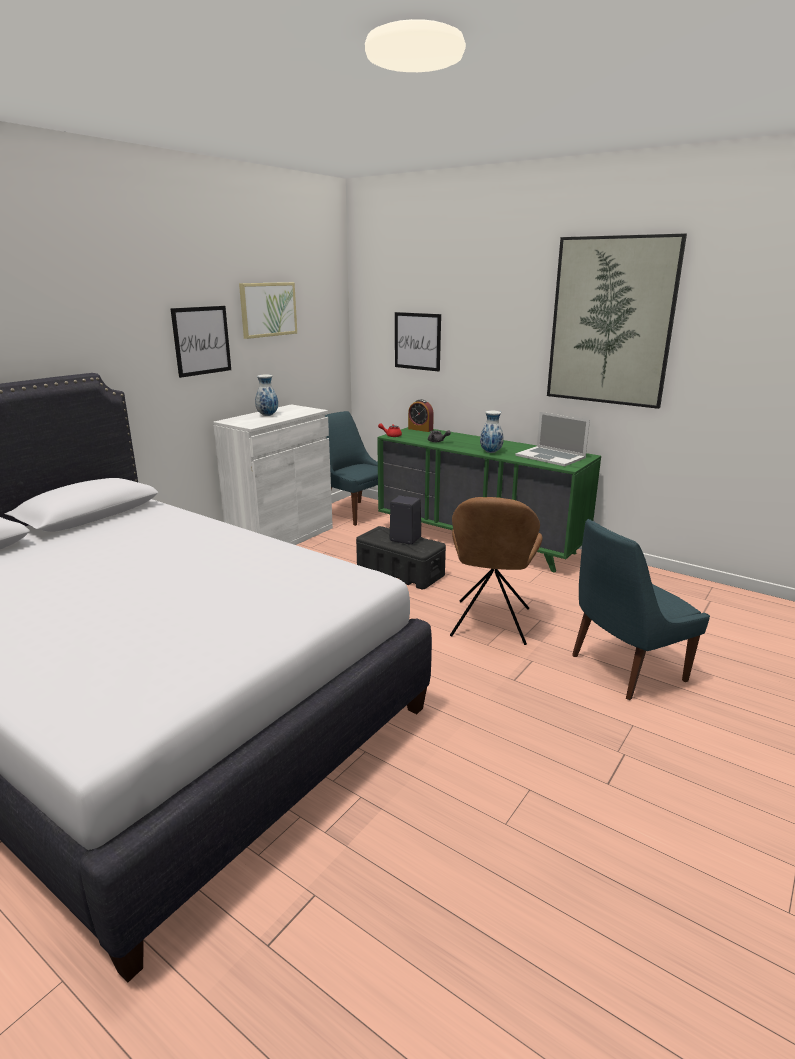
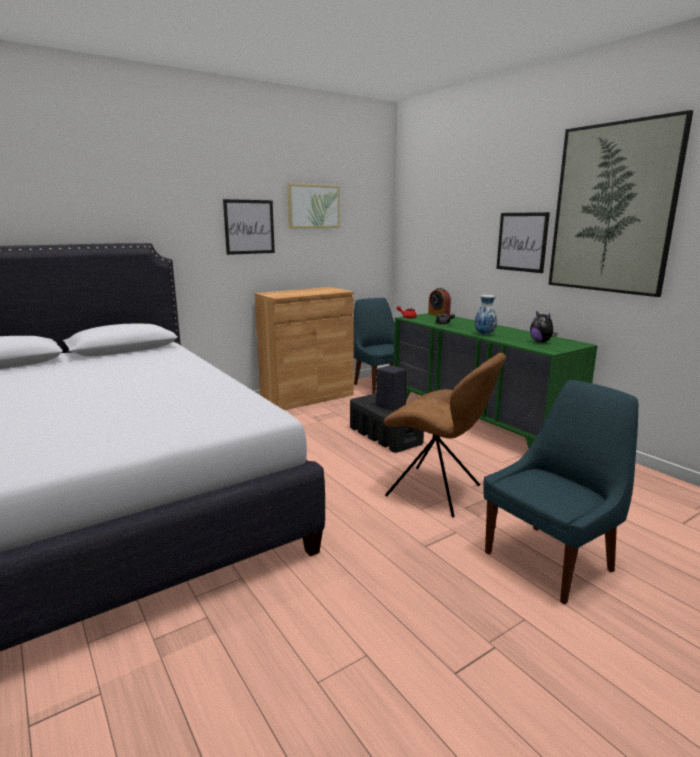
camera: 20 degrees right, 5 degrees down
(267, 415) = (300, 292): vase -> none
(281, 537) = (307, 397): white cabinet -> brown cabinet
(417, 341) = (443, 237): picture -> picture (522, 242)
(490, 624) = (437, 492): brown chair -> brown chair turned 90 degrees counterclockwise
(550, 456) = (541, 341): laptop -> plush toy
(624, 669) = (551, 560): blue chair -> blue chair turned 150 degrees clockwise

